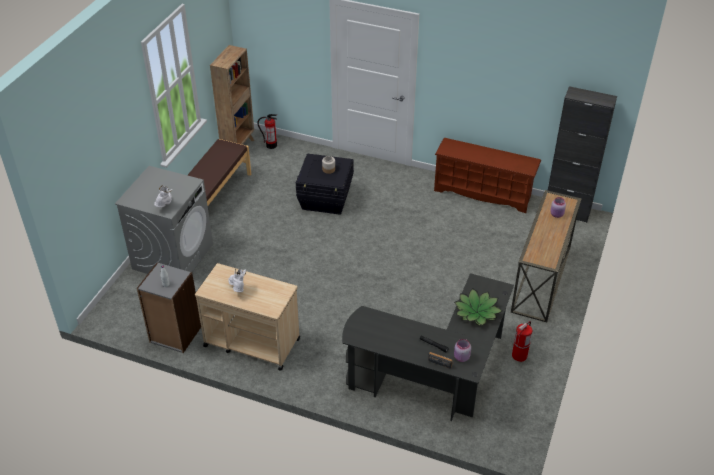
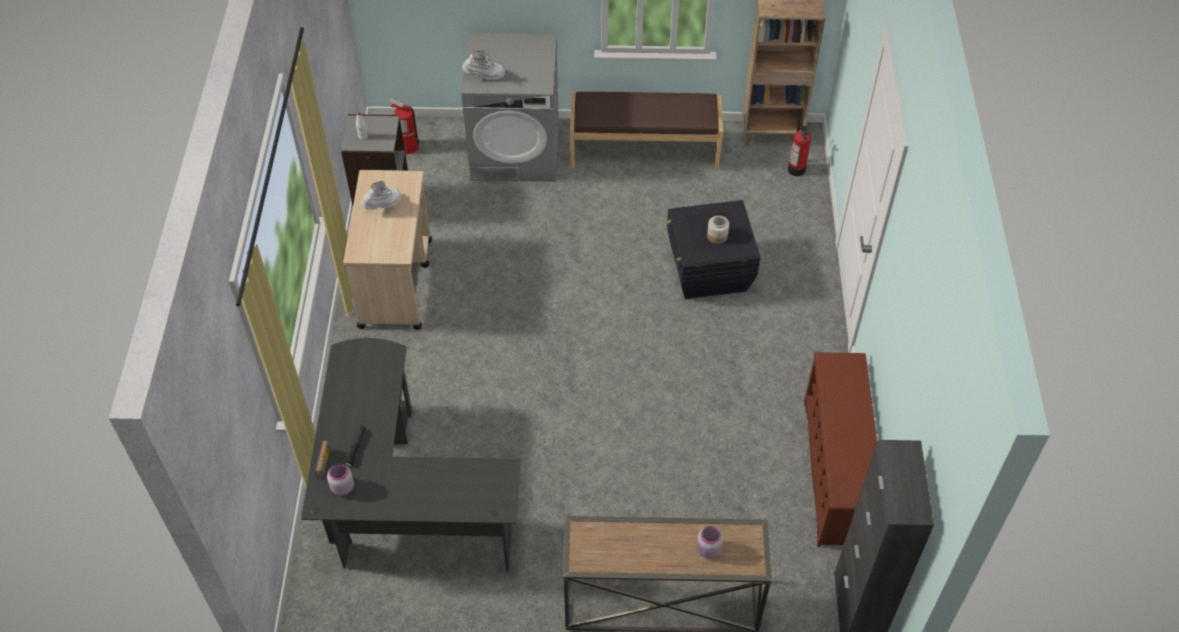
camera: 70 degrees right, 10 degrees up
(477, 312) = (439, 486): potted plant -> none
(519, 356) = (480, 604): fire extinguisher -> fire extinguisher (409, 147)

